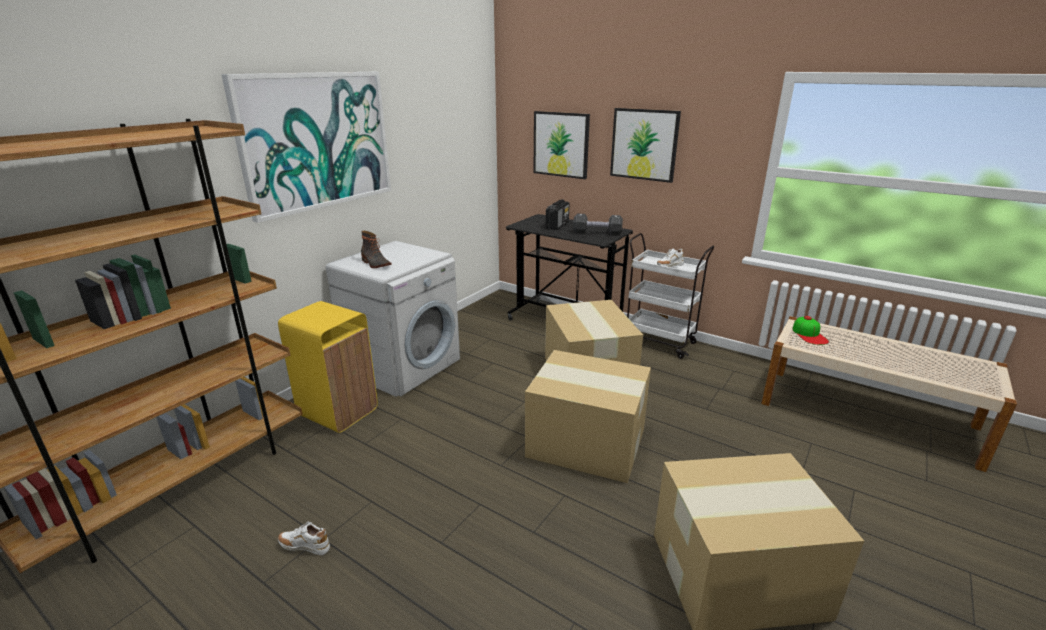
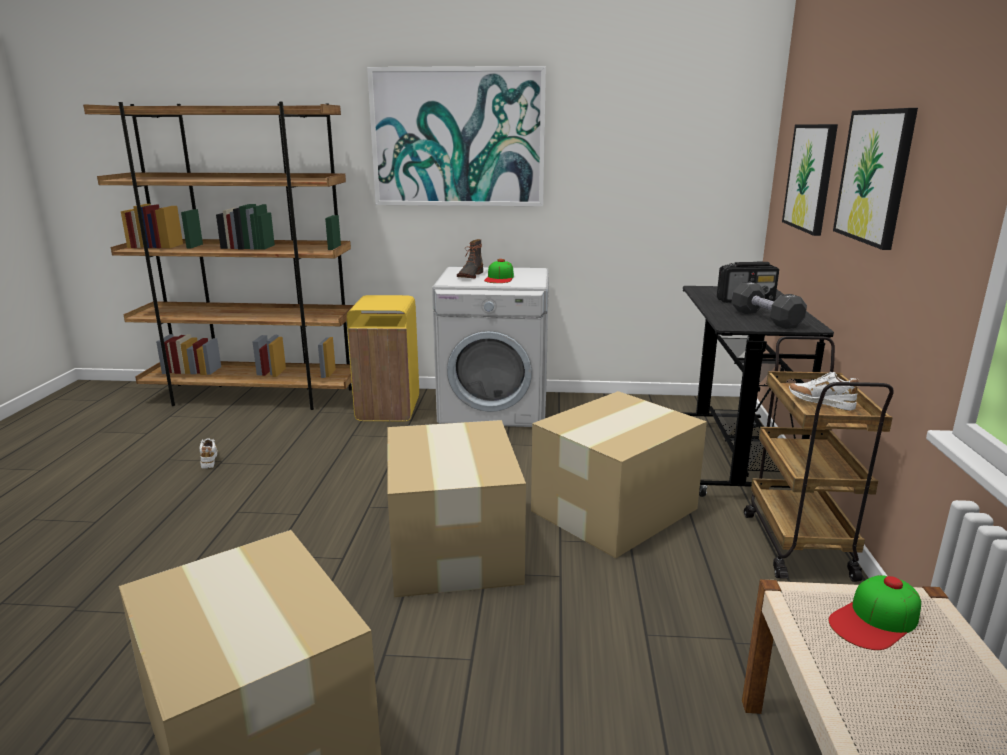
camera: 60 degrees right, 5 degrees down
(402, 258) = (499, 278): none -> cap
(660, 343) = (798, 547): white cart -> brown cart

